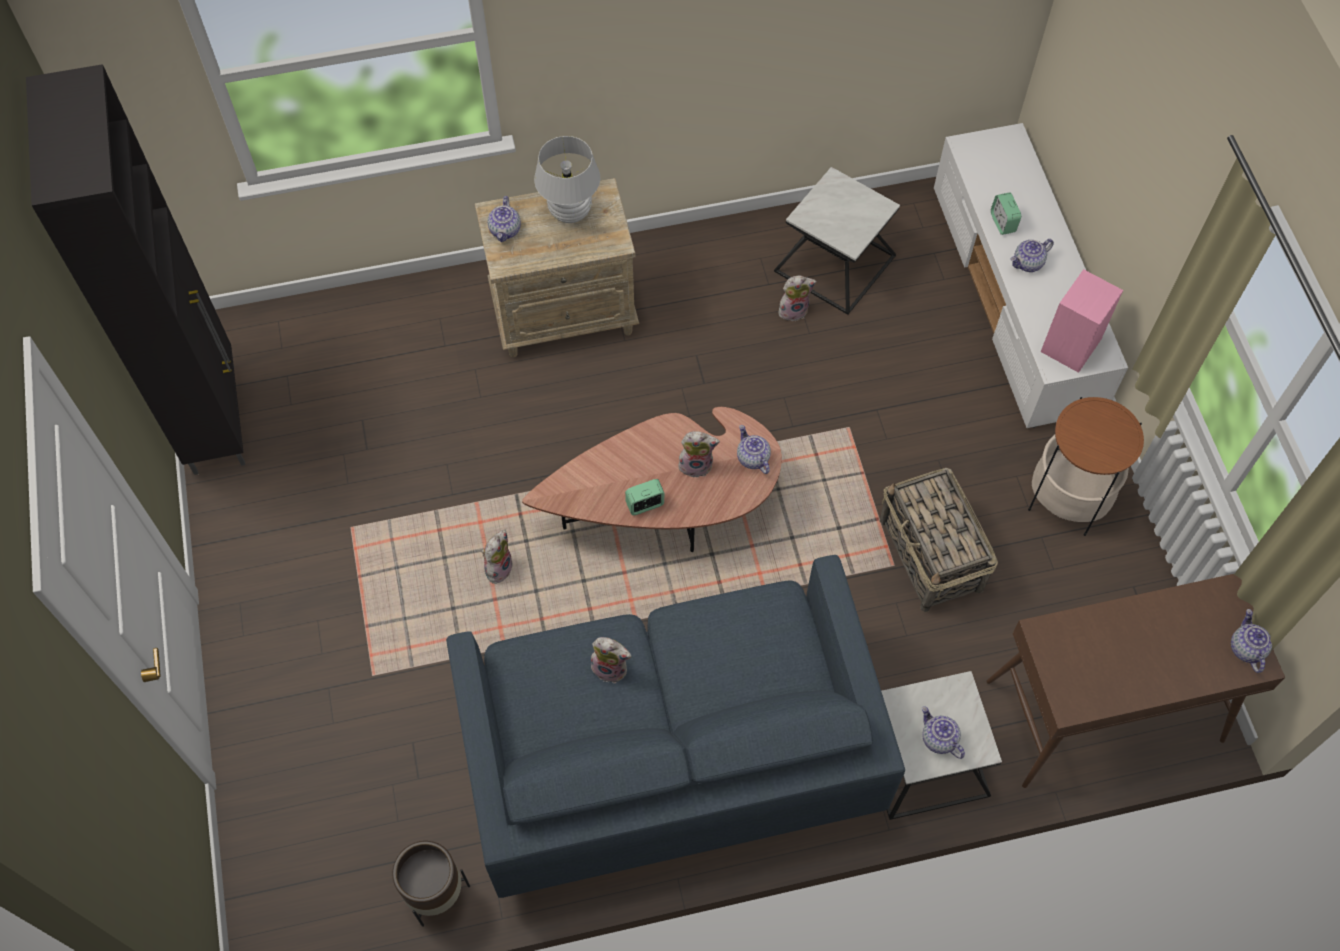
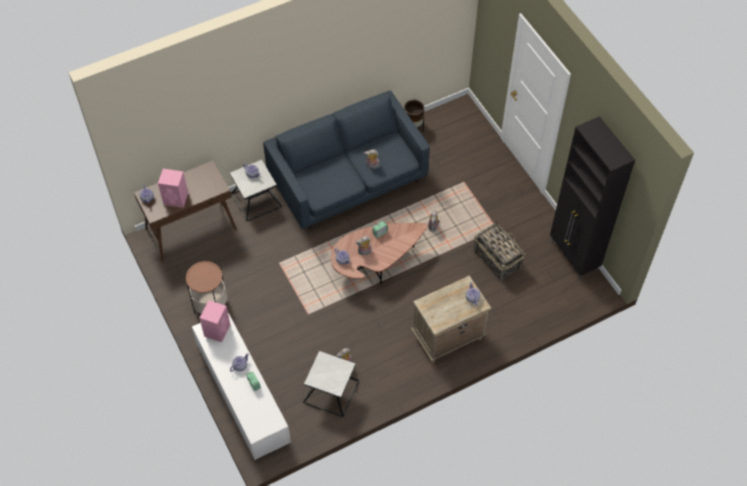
camera: 165 degrees right, 5 degrees down
(570, 212) = (447, 312): white table lamp -> none
(931, 556) = (264, 270): basket -> basket (497, 259)
(1166, 627) = (176, 199): none -> pink speaker

